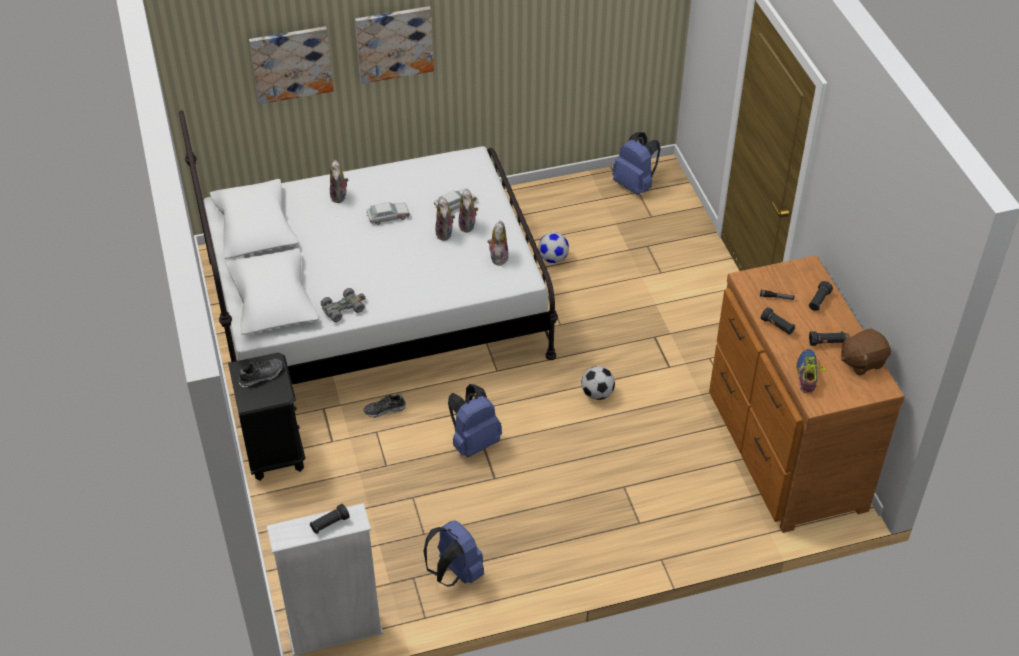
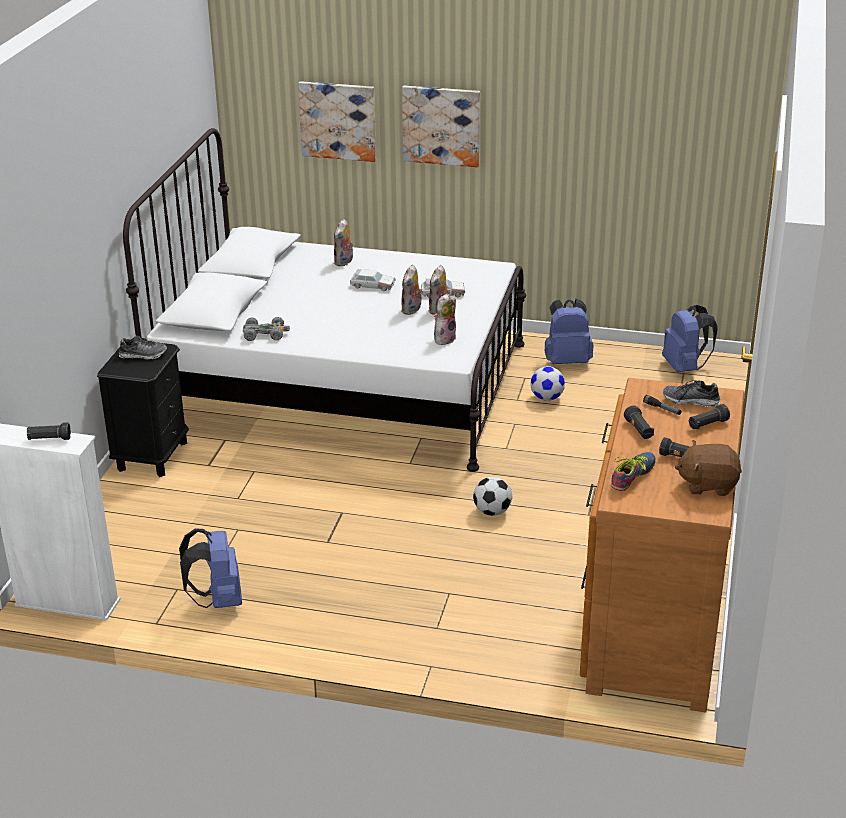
camera: 30 degrees right, 15 degrees down
(385, 410) = (277, 458): shoe -> shoe (690, 401)
(474, 442) = (335, 508): blue backpack -> blue backpack (567, 361)

